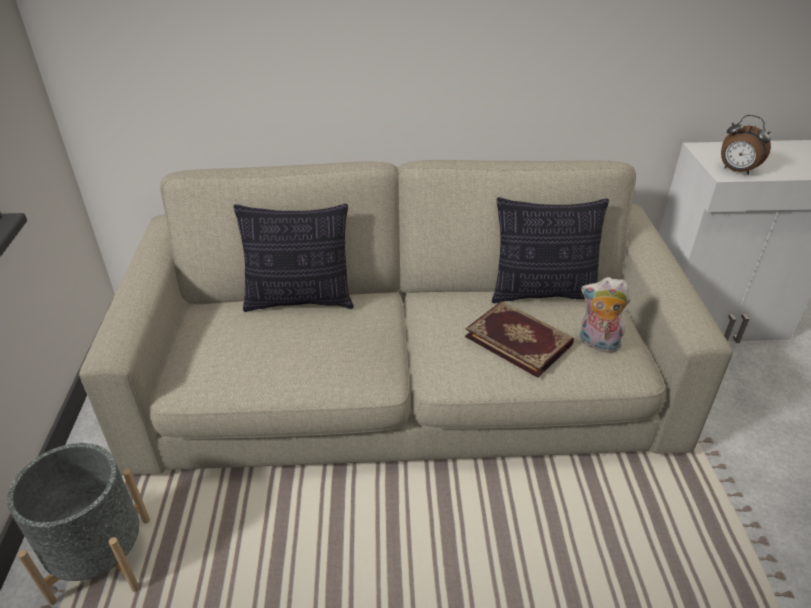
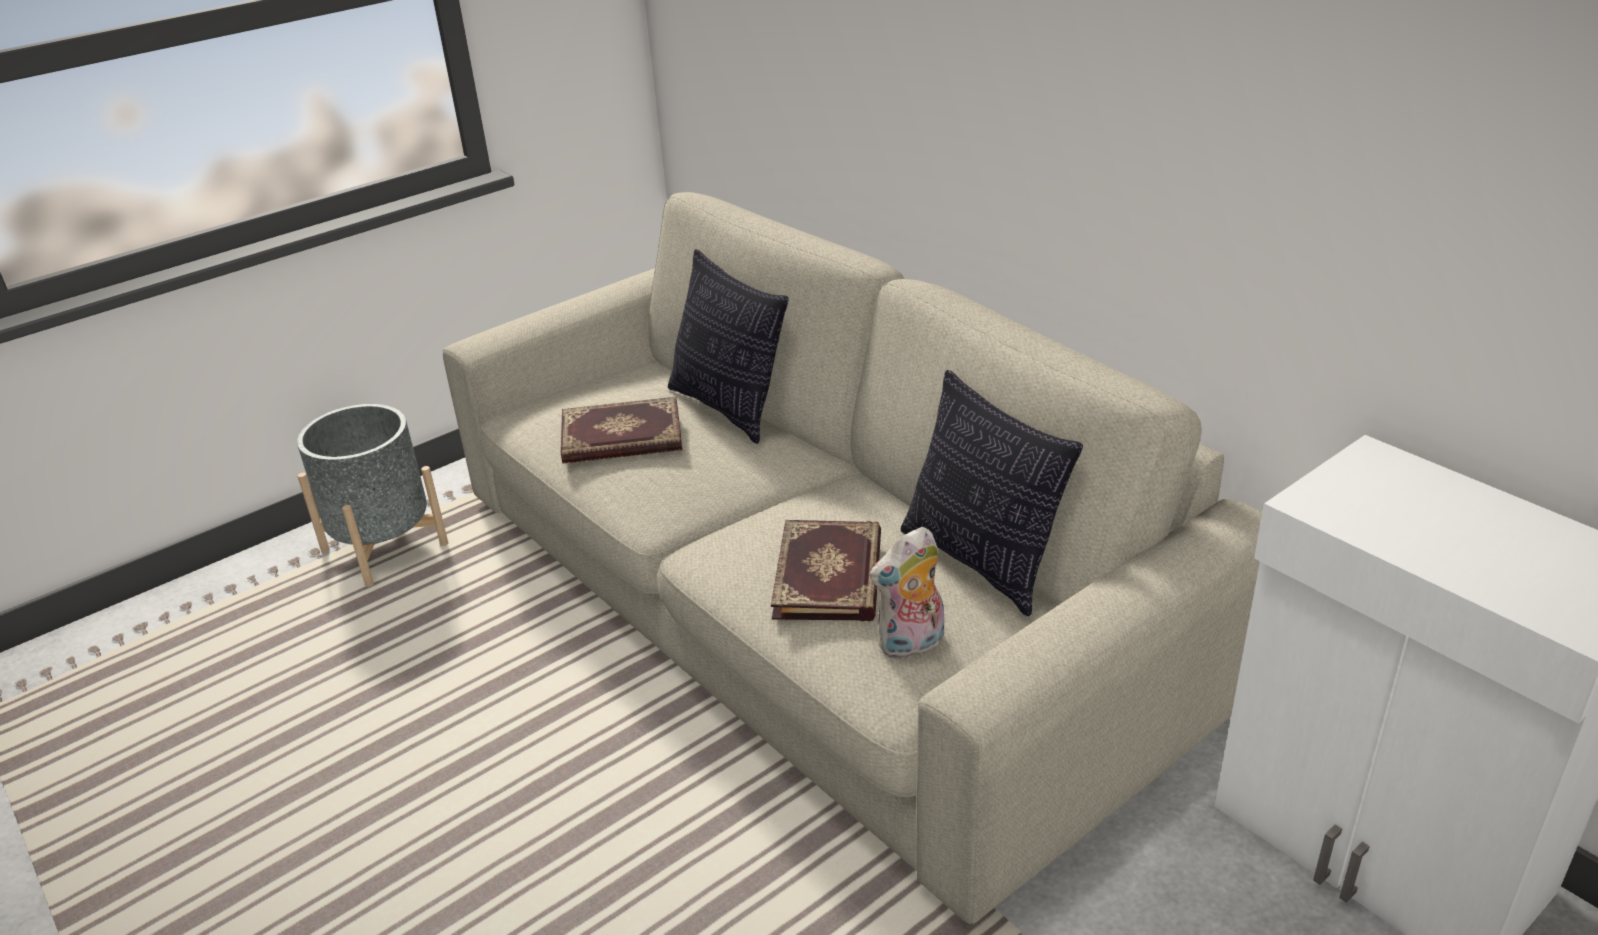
camera: 55 degrees right, 5 degrees down
(285, 351) = (622, 437): none -> book
(597, 344) = (911, 645): plush toy -> plush toy turned 105 degrees counterclockwise
(736, 171) = (1342, 510): alarm clock -> none

